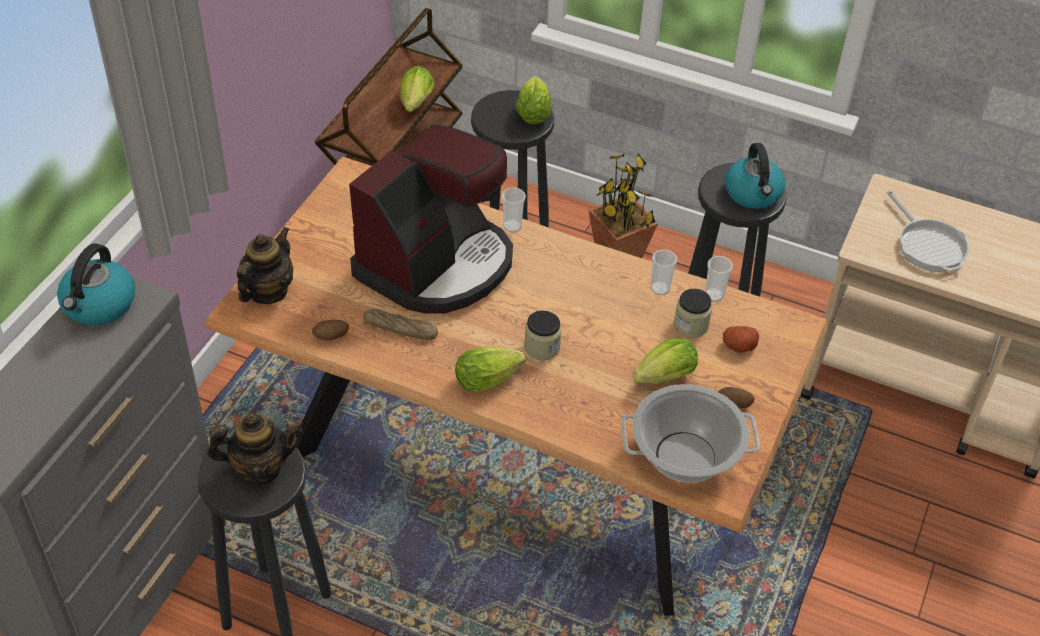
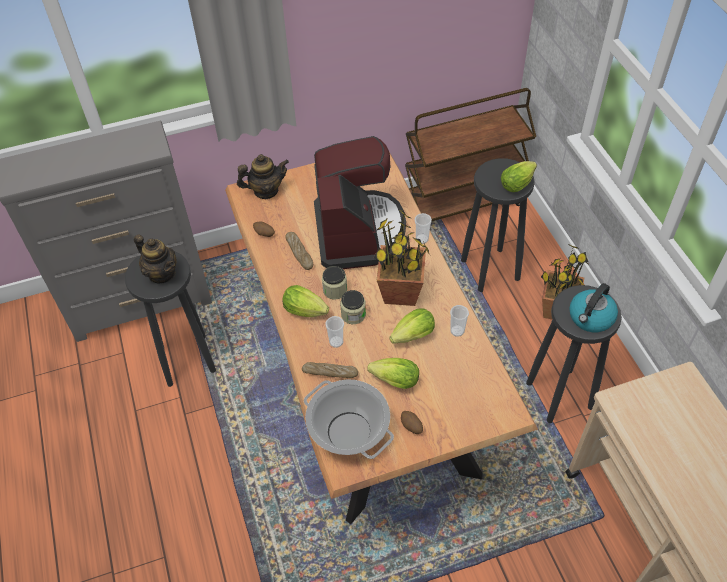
camera: 50 degrees right, 5 degrees up
(99, 305) = (135, 139): kettle -> none
(415, 104) = (481, 143): lettuce -> lettuce (410, 337)
(437, 264) = (358, 232): coffee machine -> coffee machine turned 90 degrees counterclockwise
(561, 291) = (401, 292): none -> potted plant
(594, 419) = (330, 373): none -> bread
(691, 325) = (447, 364): jar -> jar (335, 290)
(714, 295) = (483, 358): cup -> cup (336, 342)
(738, 346) = (459, 397): potato -> none
(928, 245) = (667, 432): frying pan -> none

